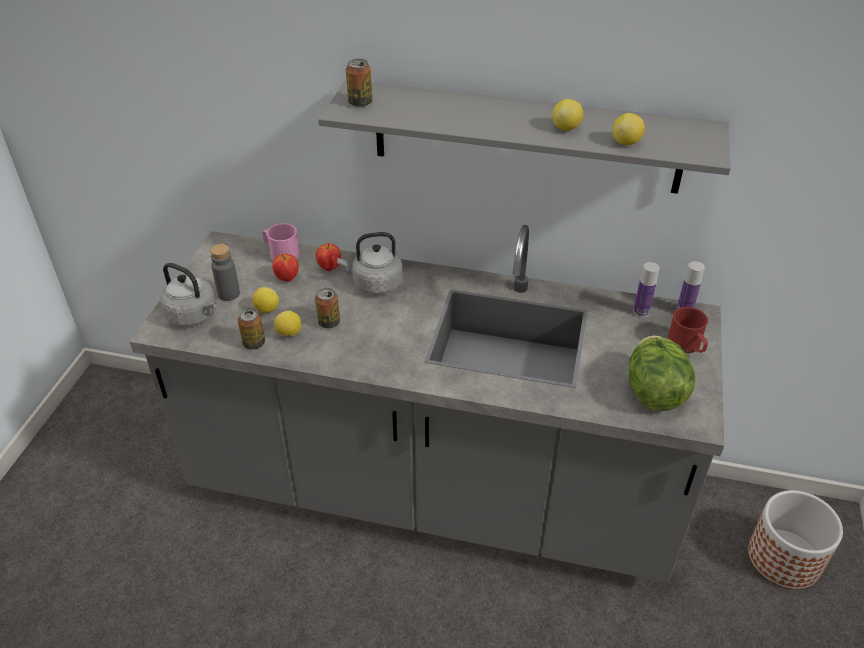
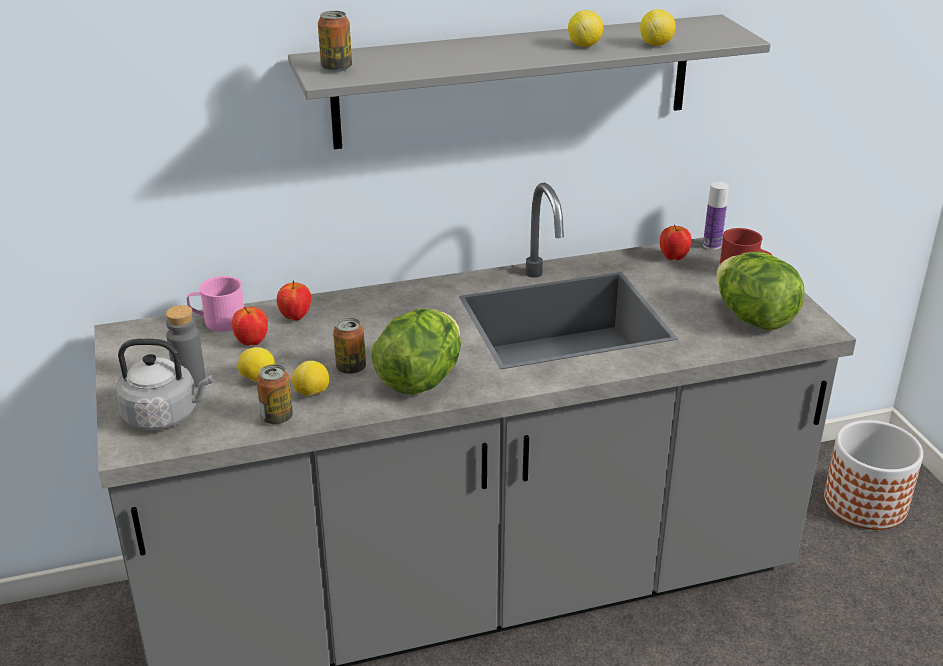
camera: 30 degrees left, 10 degrees down
(363, 350) = (420, 380): none -> lettuce
(375, 284) = (368, 316): grey kettle -> none
(641, 312) = (673, 257): bottle -> apple

